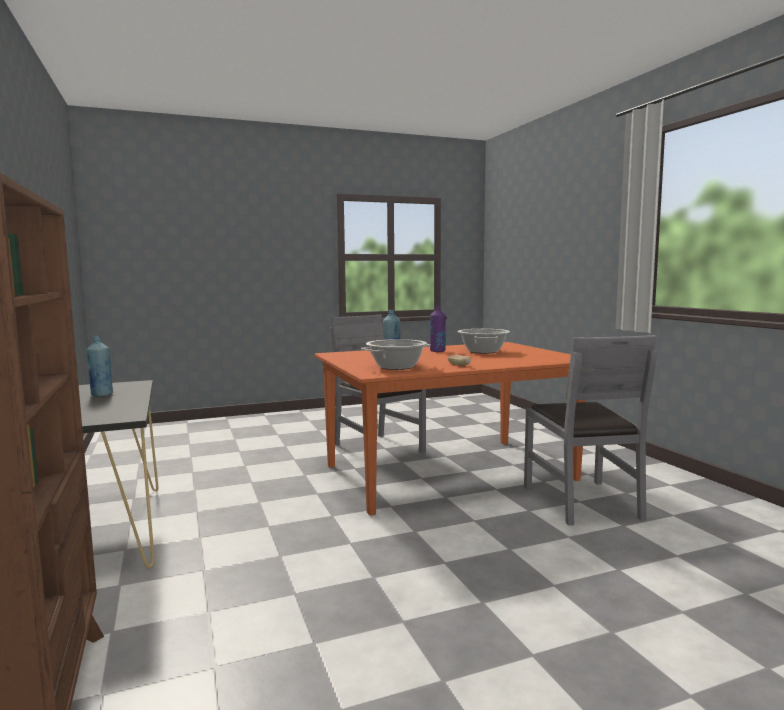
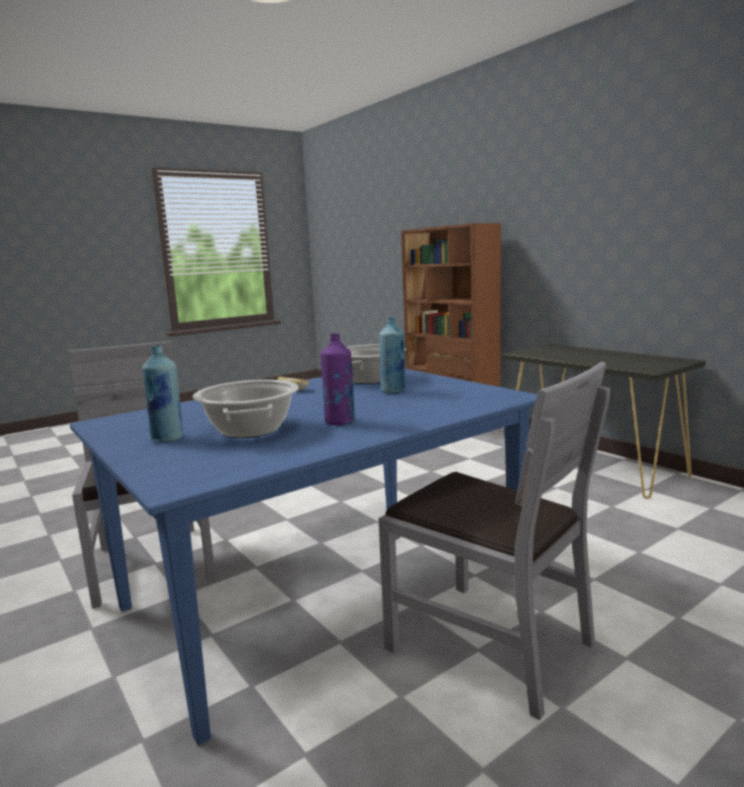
camera: 165 degrees right, 5 degrees up
(102, 395) = (615, 360): blue bottle -> blue bottle (167, 438)
(448, 473) = (325, 589): orange dining table -> blue dining table

